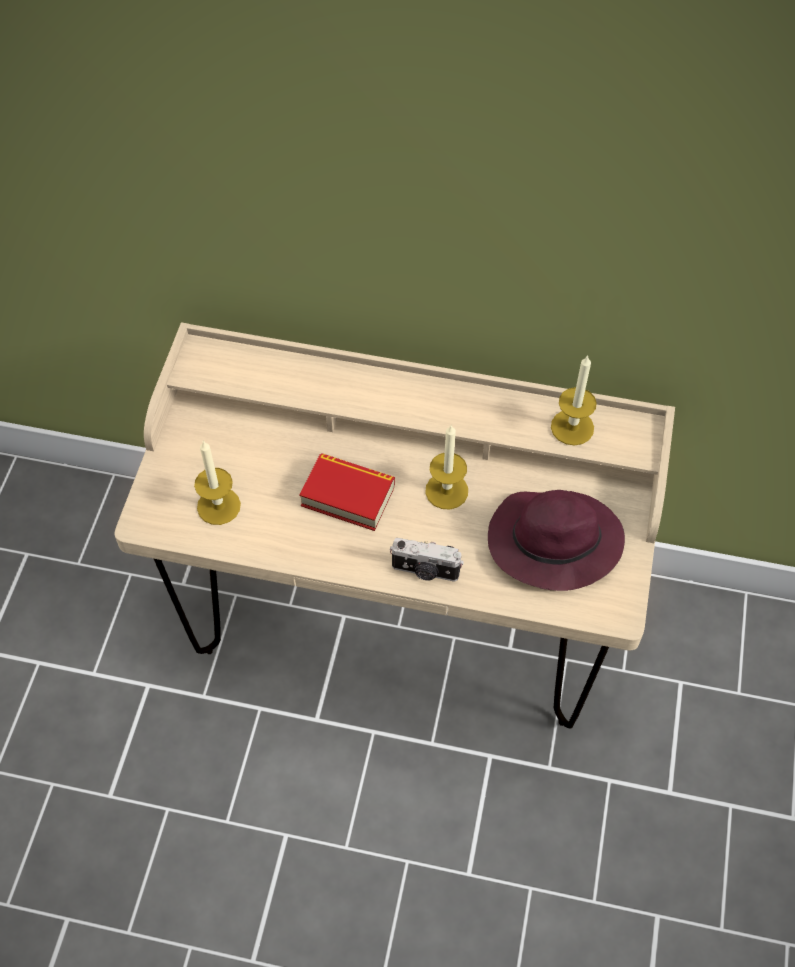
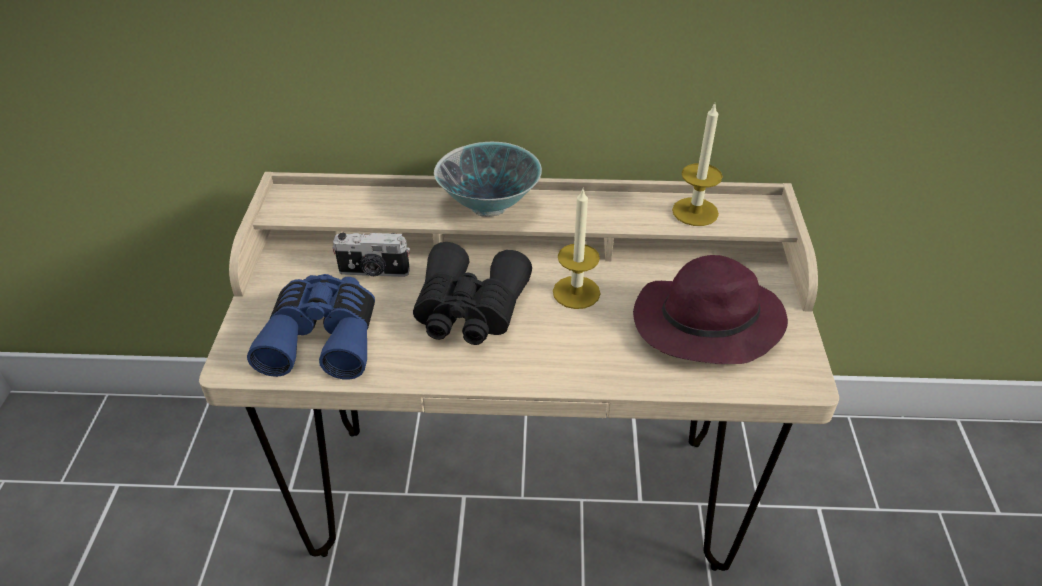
camera: 10 degrees left, 15 degrees down
(218, 506) = (323, 337): candle -> blue binoculars
(348, 496) = (469, 310): book -> black binoculars
(382, 393) = (489, 206): none -> bowl
(425, 571) = (574, 369): camera -> camera (374, 272)

